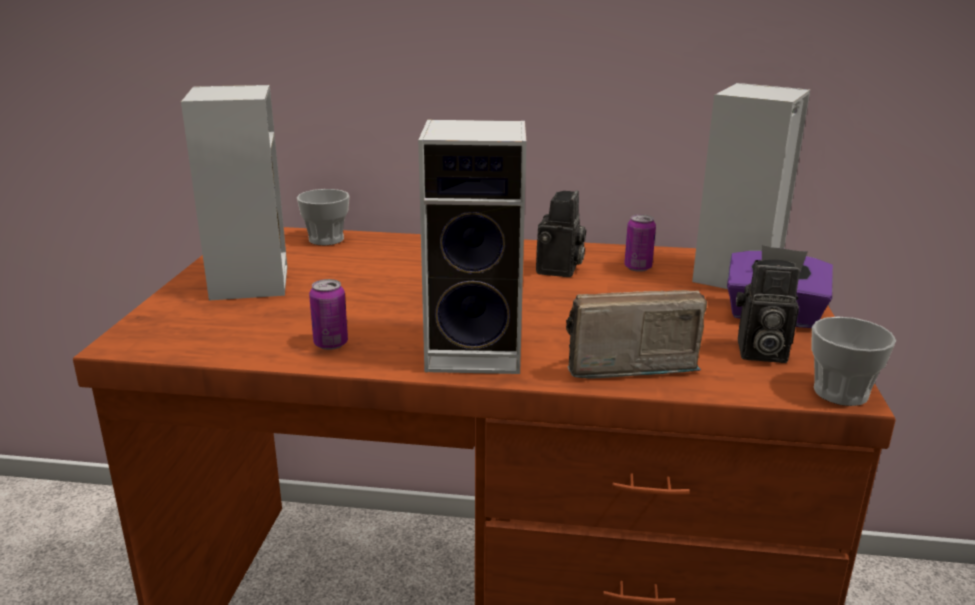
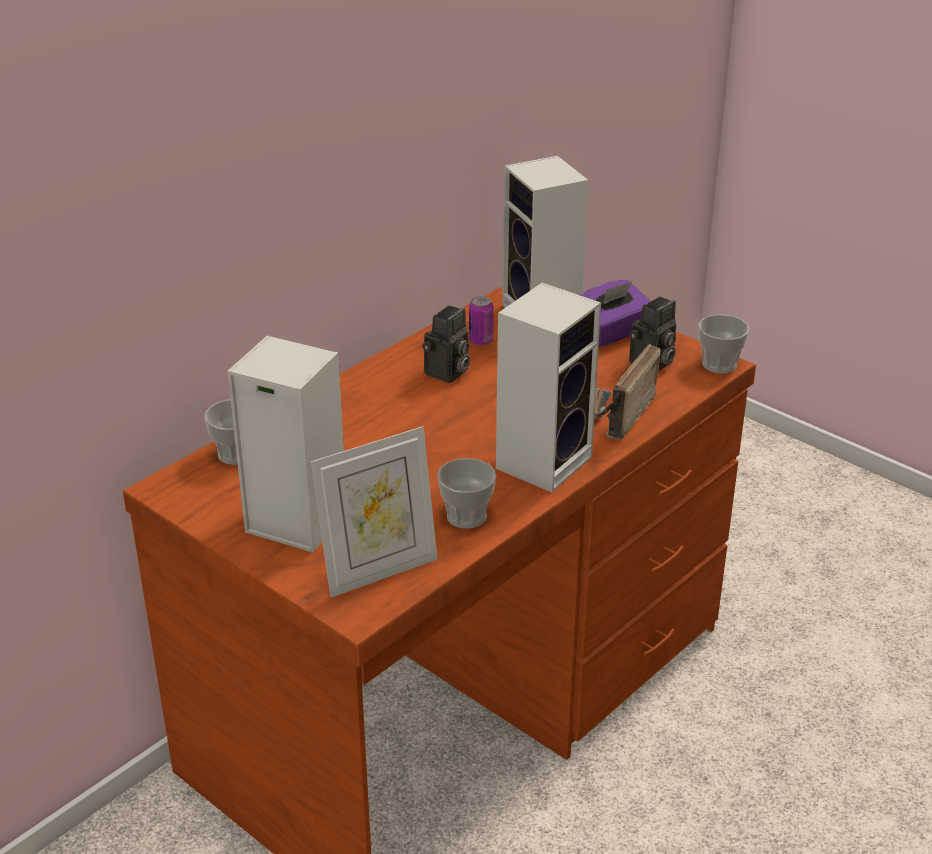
camera: 55 degrees left, 10 degrees up
(201, 332) = (379, 571): none -> picture frame
(331, 344) = (466, 516): can -> cup
(559, 270) = (447, 373): camera -> camera turned 75 degrees clockwise

